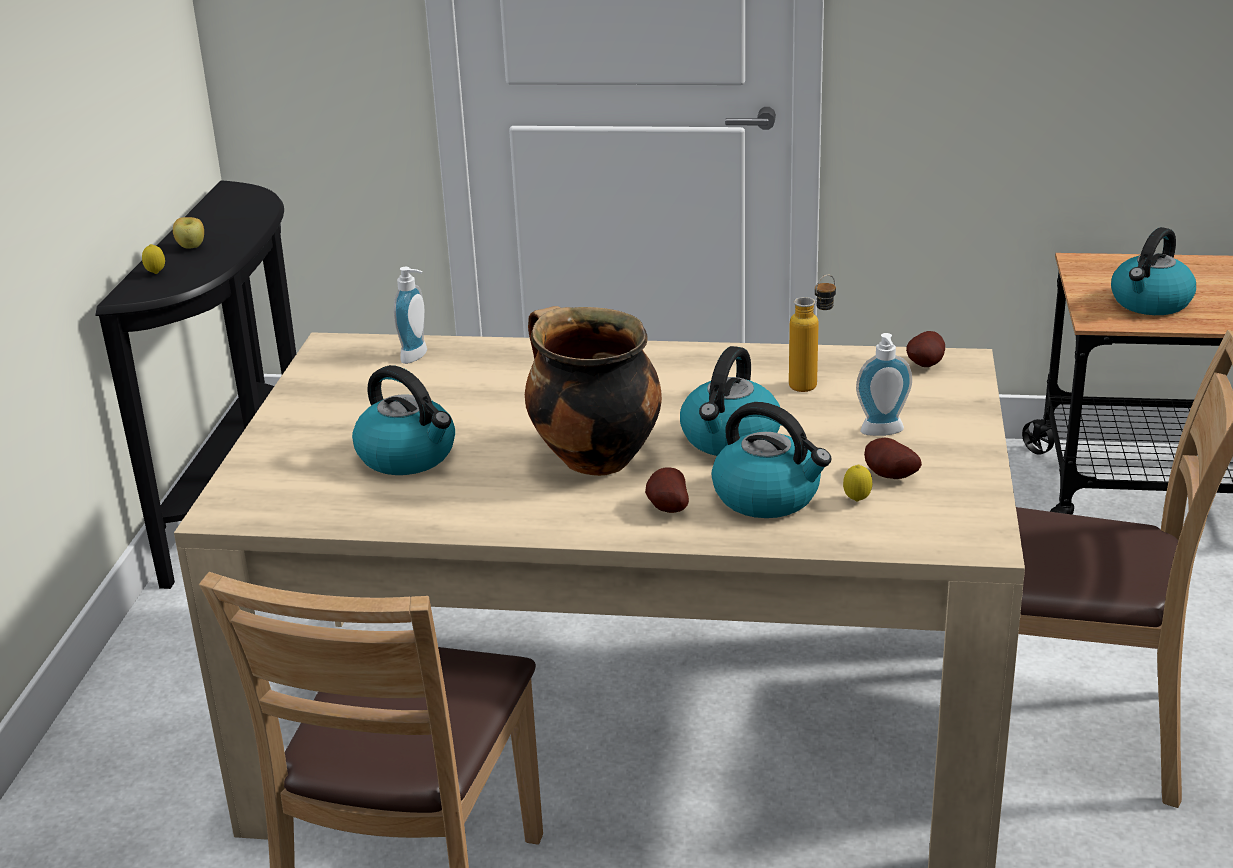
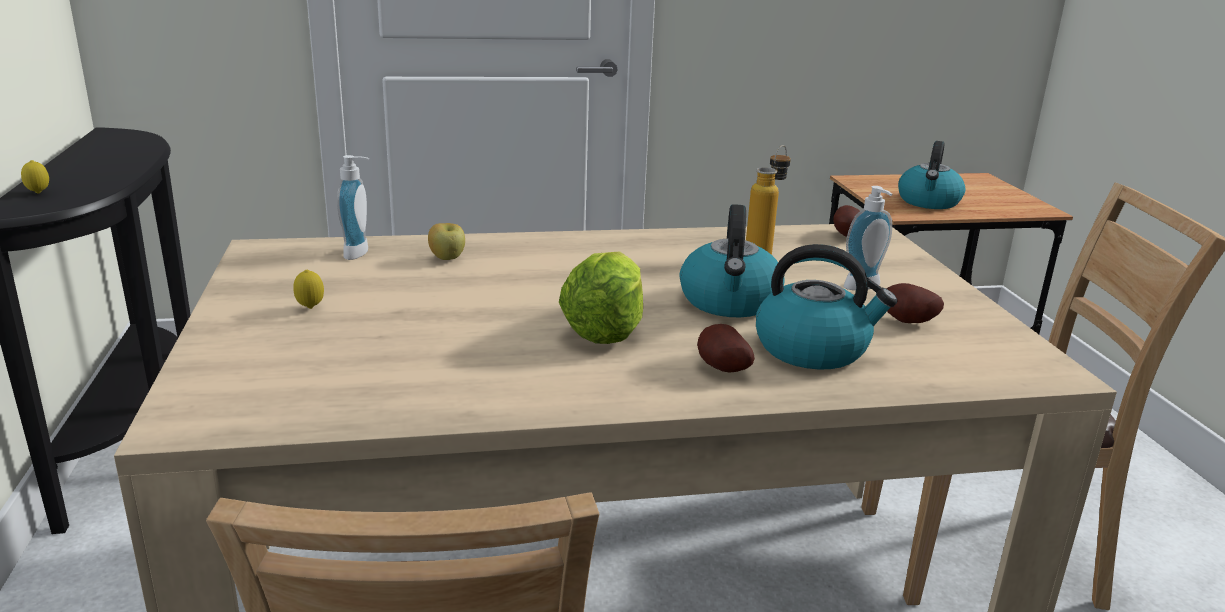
camera: 20 degrees left, 5 degrees down
(191, 247) = (76, 172): apple -> apple (447, 259)
(408, 456) = (398, 342): kettle -> none
(592, 459) = (606, 329): cooking pot -> lettuce
(857, 501) = (900, 345): lemon -> lemon (310, 308)

